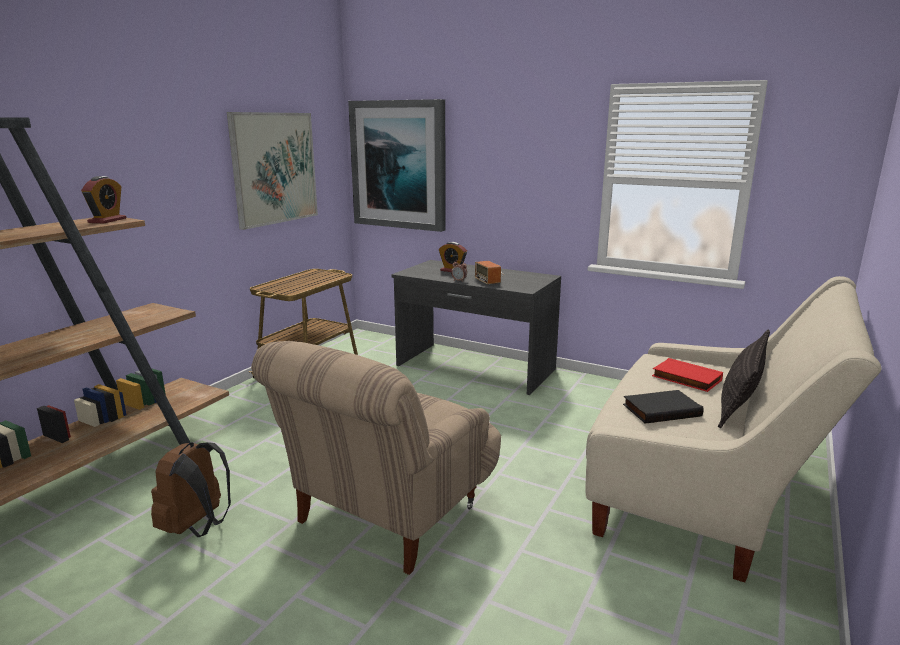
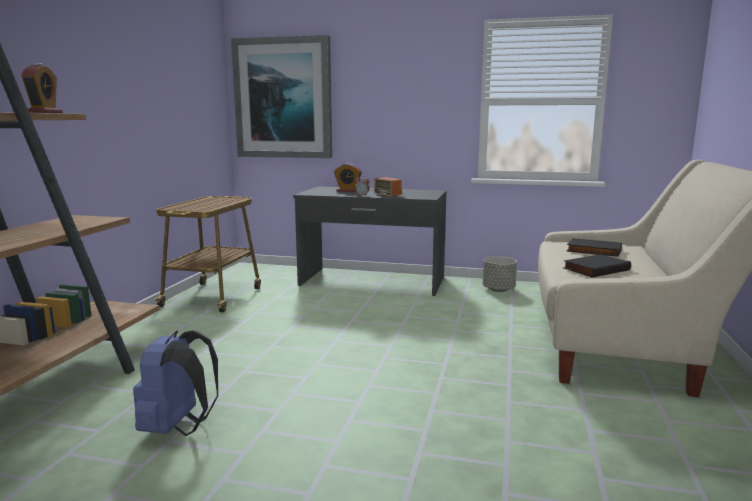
camera: 15 degrees left, 5 degrees down
(197, 527) = (178, 428): brown backpack -> blue backpack
(274, 168) = (171, 93): picture -> none
(389, 514) = (371, 392): beige armchair -> none
(606, 394) = (499, 289): none -> grey planter
(685, 378) = (593, 251): red book -> black book
(739, 403) = (648, 261): pillow -> none

